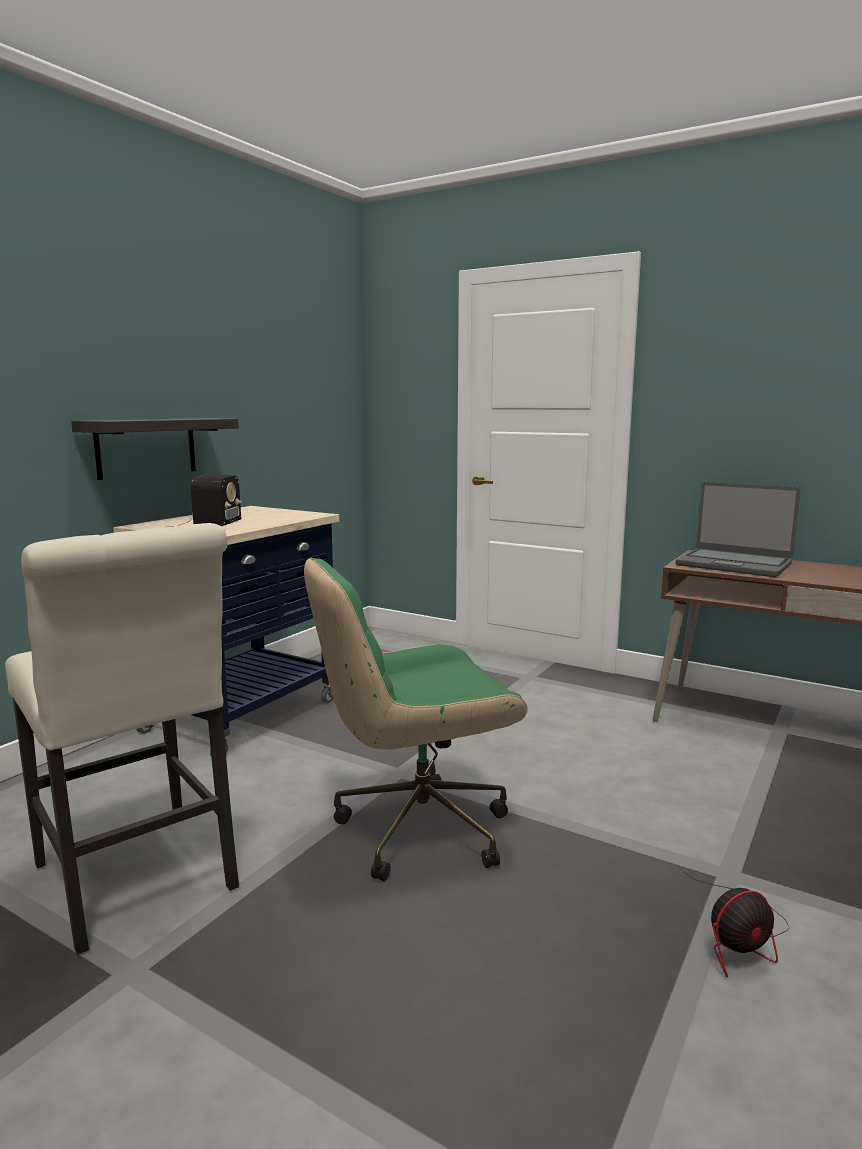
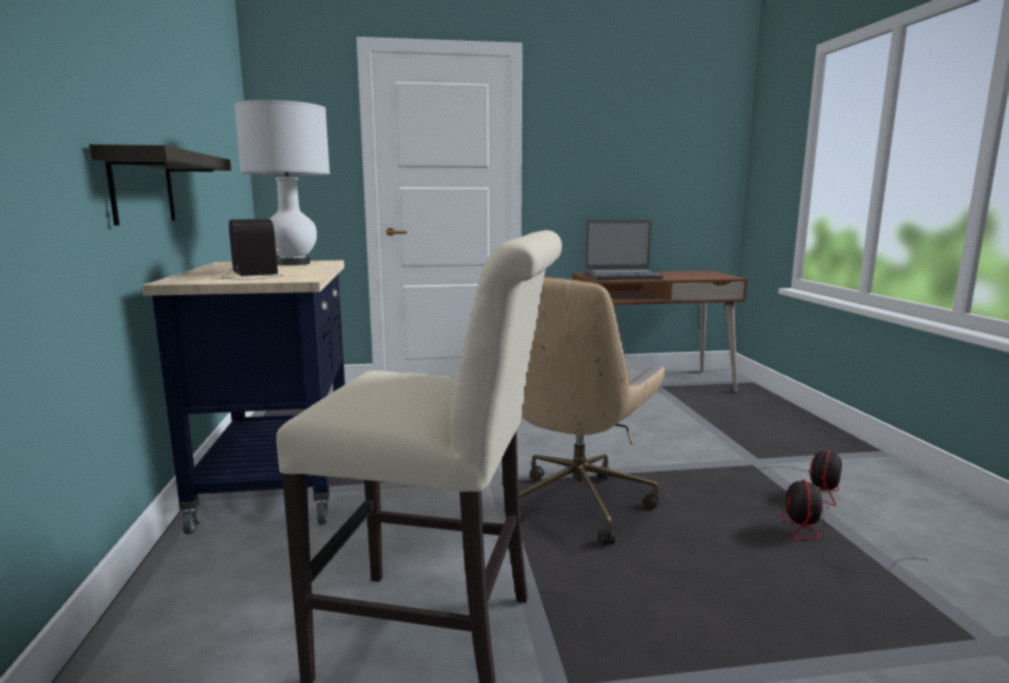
camera: 40 degrees left, 0 degrees up
(284, 514) = (293, 263): none -> white table lamp
(416, 832) = (576, 508): green office chair -> grey office chair
(615, 1006) = (823, 542): none -> fan

